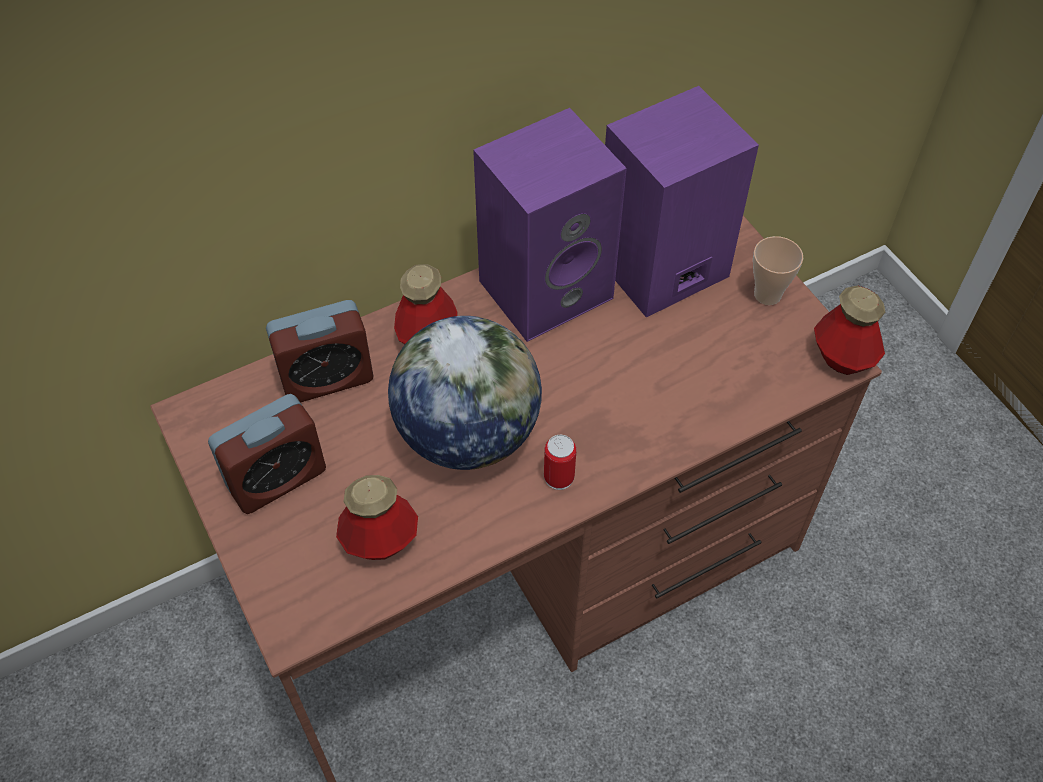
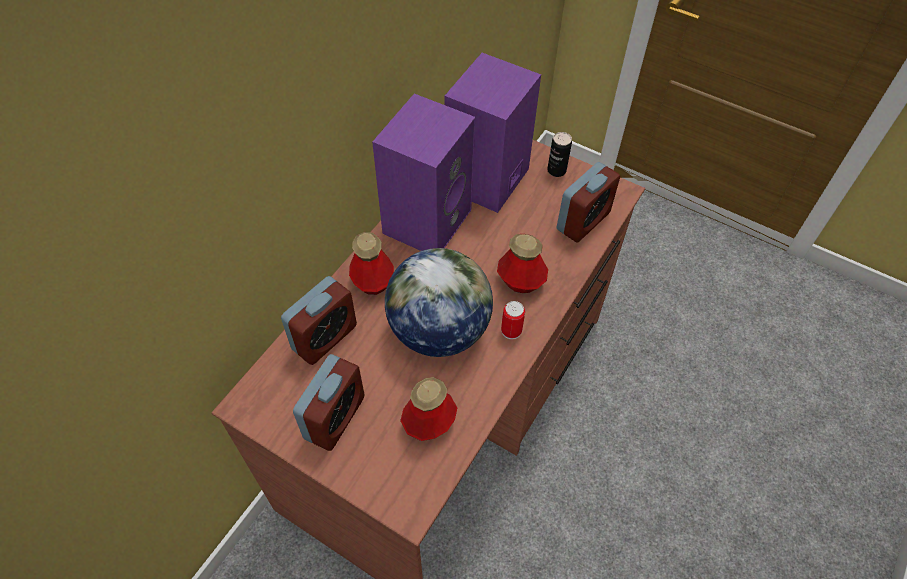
camera: 30 degrees left, 0 degrees up
(757, 379) = (583, 221): none -> alarm clock
(767, 294) = (556, 170): cup -> can
(842, 357) = (620, 189): bottle -> bottle (520, 282)

